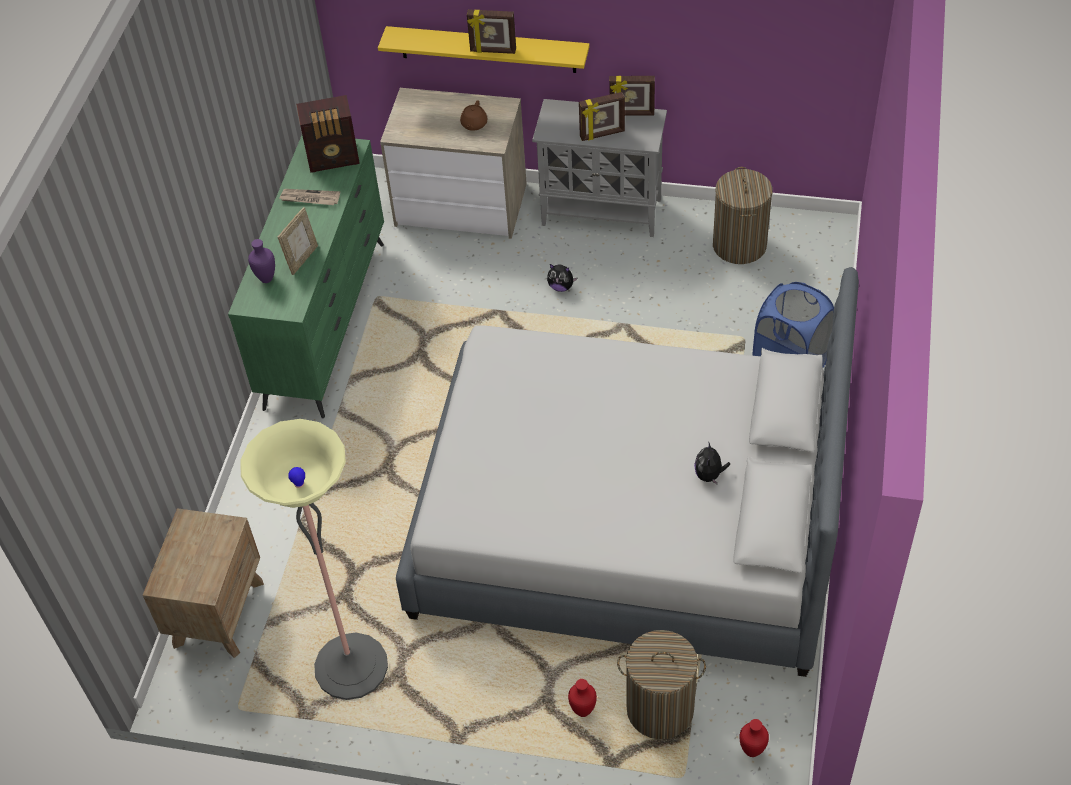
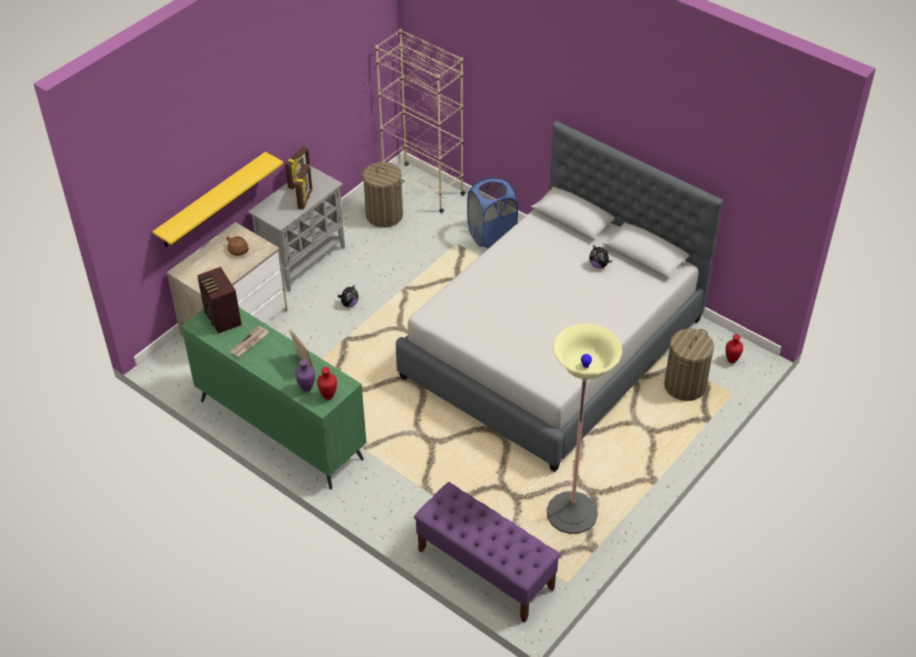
camera: 65 degrees left, 5 degrees down
(218, 612) = (485, 569): brown nightstand -> purple bench
(334, 158) = (222, 318): radio -> radio turned 135 degrees clockwise
(493, 51) = (230, 192): picture frame -> none
(583, 712) = (667, 418): red vase -> red vase (329, 396)
(823, 257) = (423, 187): none -> beige bookcase

